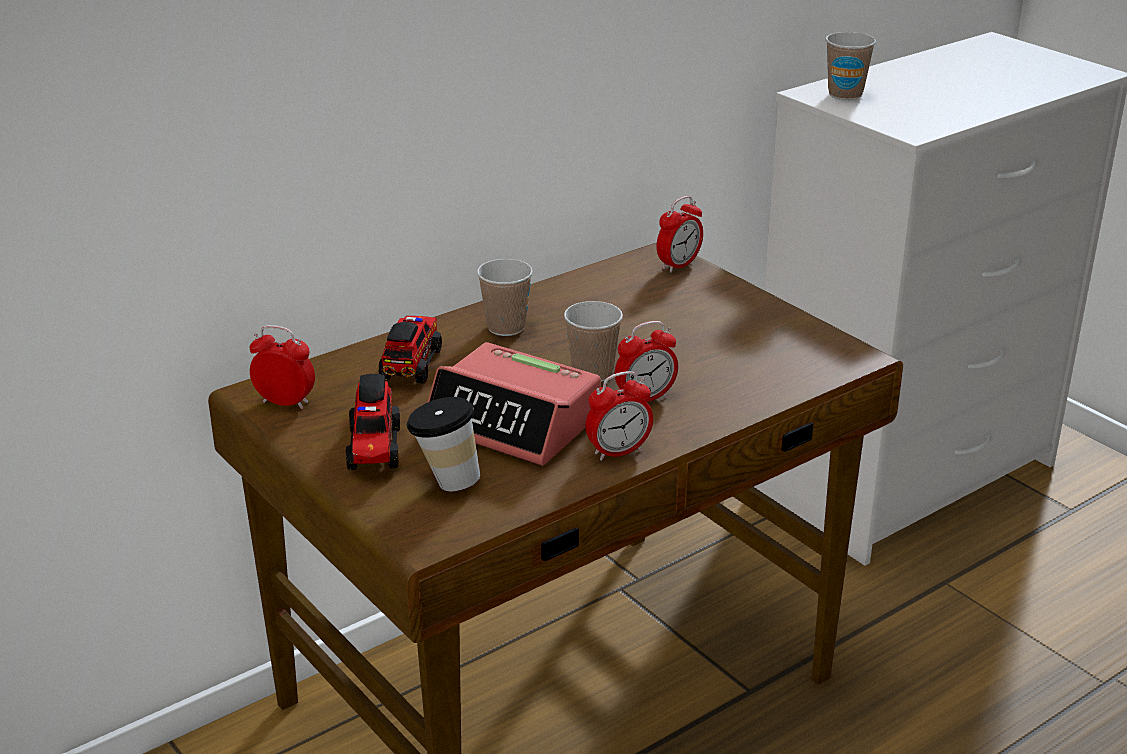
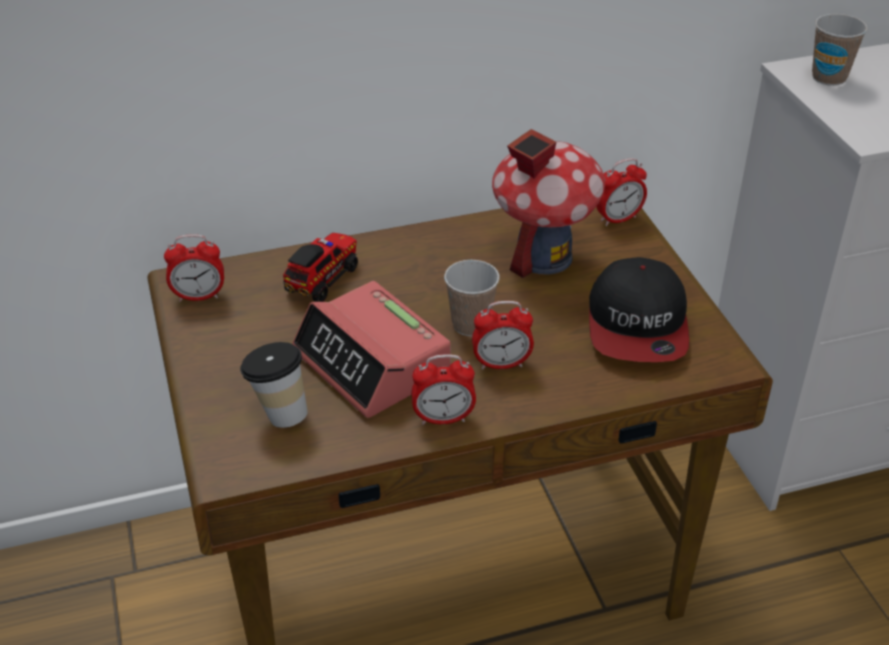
camera: 20 degrees right, 10 degrees up
(285, 402) = (199, 296): alarm clock -> alarm clock turned 135 degrees clockwise
(374, 450) = (240, 364): toy truck -> none
(506, 327) = (424, 257): cup -> none
(626, 307) = (543, 257): none -> toy house
(755, 344) = (638, 325): none -> cap

